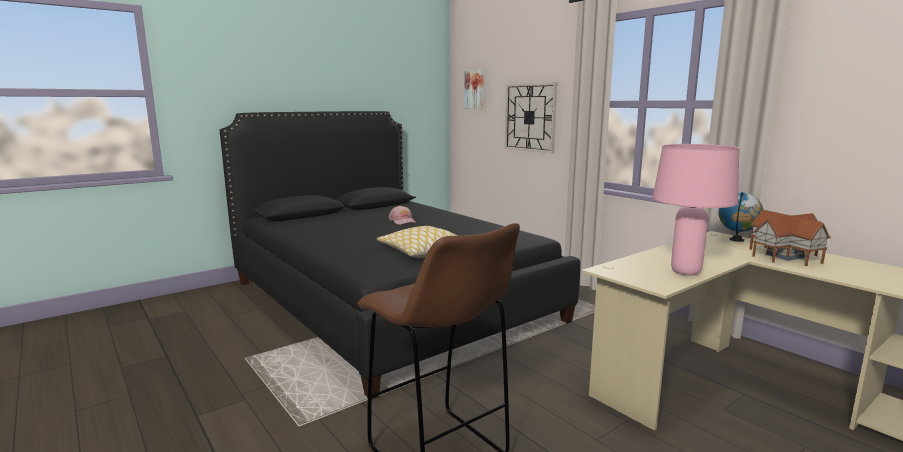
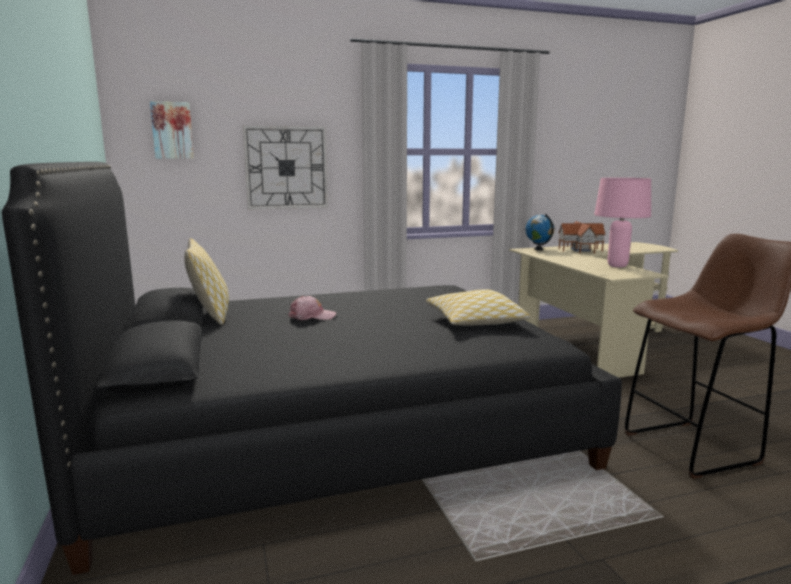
camera: 70 degrees left, 0 degrees up
(388, 208) = (210, 316): none -> pillow

